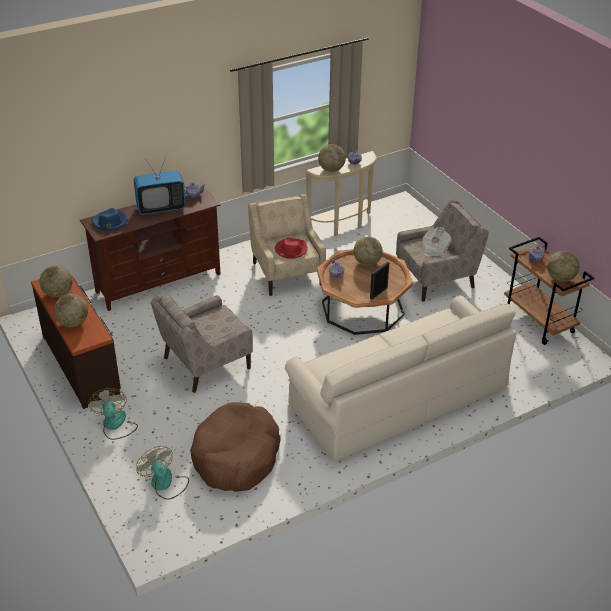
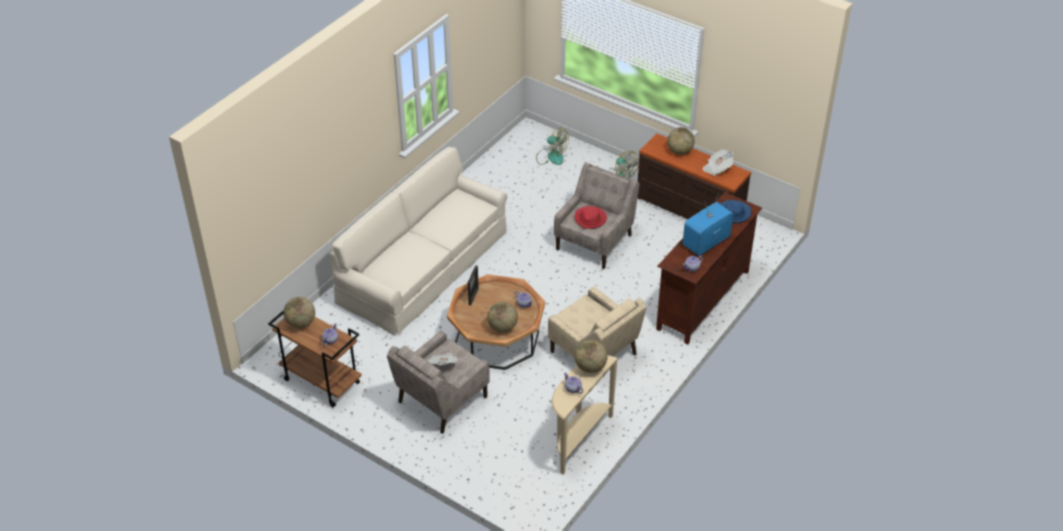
camera: 155 degrees right, 5 degrees up
(58, 294) = (717, 168): globe -> newspaper
(236, 457) = (517, 186): brown dog bed -> none
(291, 250) = (583, 314): red hat -> red hat (590, 219)

